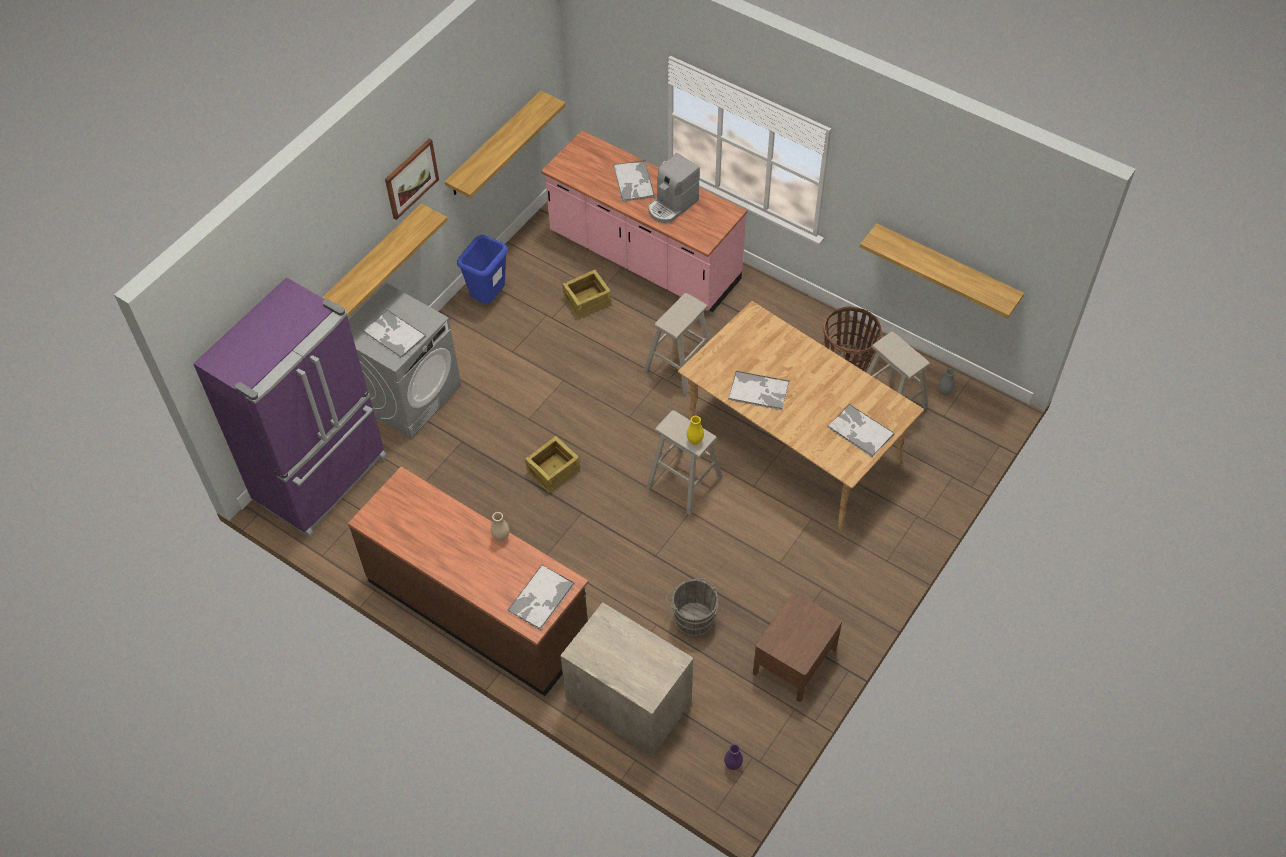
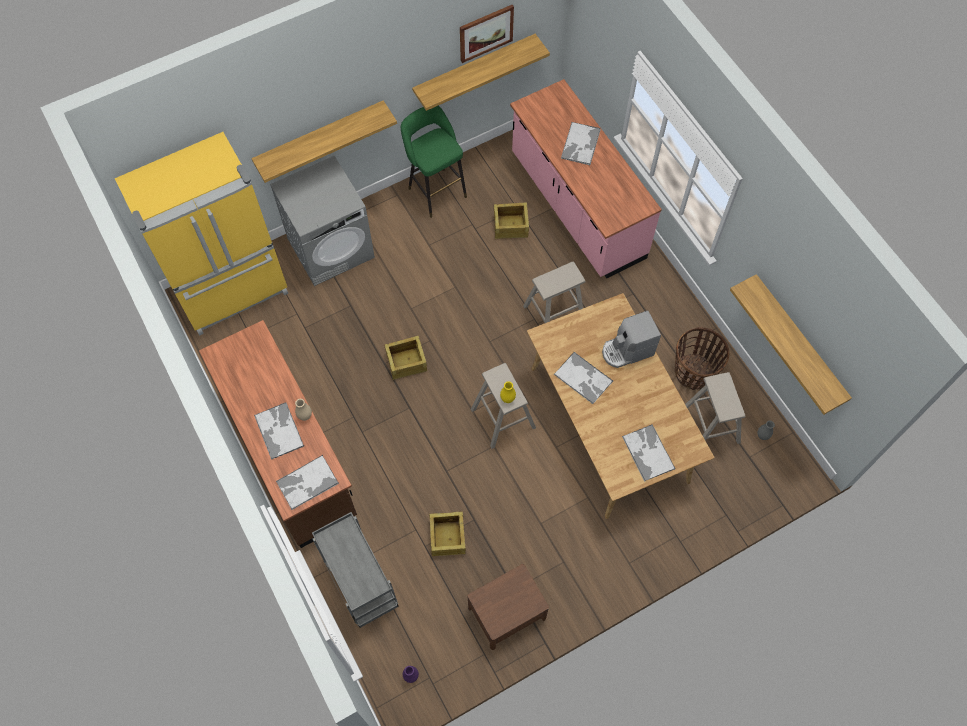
camera: 25 degrees right, 10 degrees up
(323, 479) = (233, 291): purple fridge -> yellow fridge
(393, 334) = (316, 203): tray -> tray (279, 430)
(411, 178) = (374, 78): picture -> picture (486, 32)
(489, 298) = (435, 190): blue trash can -> green stool
(627, 701) = (360, 583): dresser -> grey cart
(672, 206) = (600, 179): coffee machine -> coffee machine (627, 351)
(692, 617) = (447, 537): grey bucket -> crate

